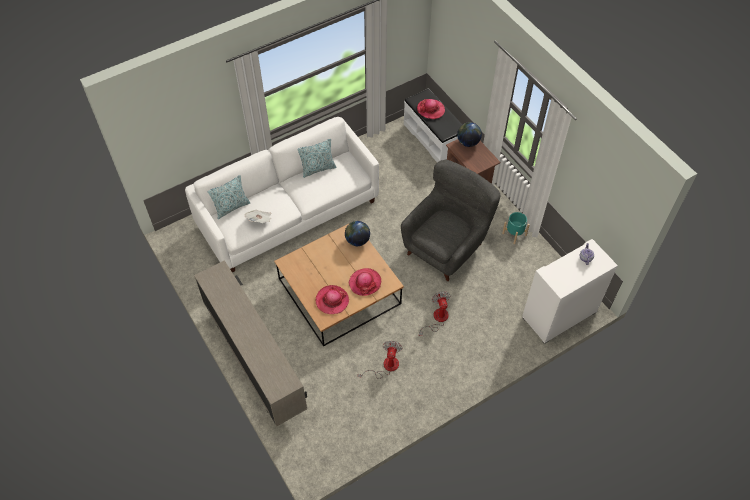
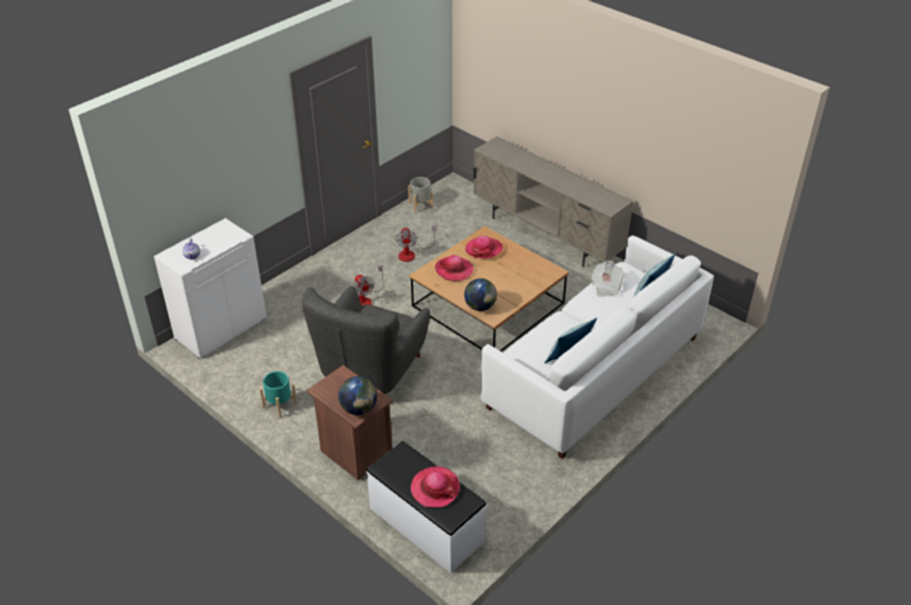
camera: 165 degrees right, 15 degrees down
(358, 436) = (420, 206): none -> grey planter

